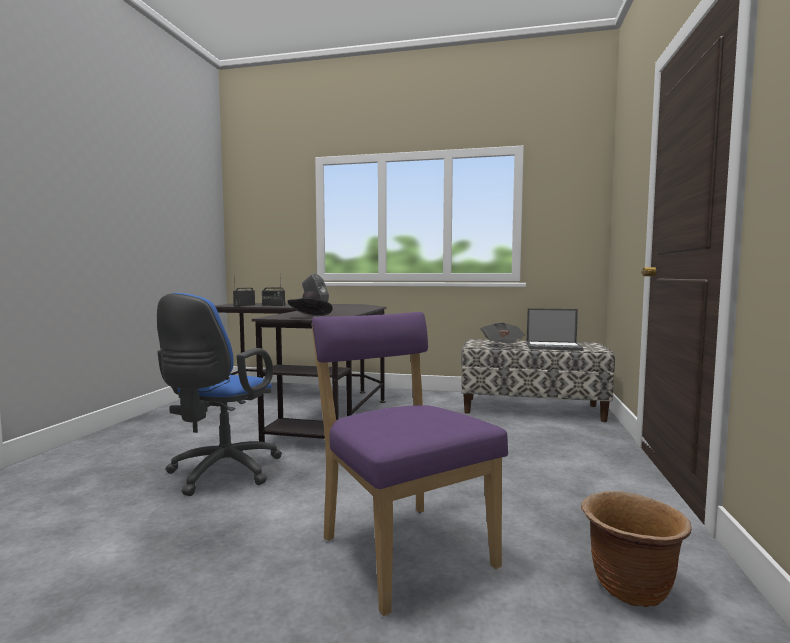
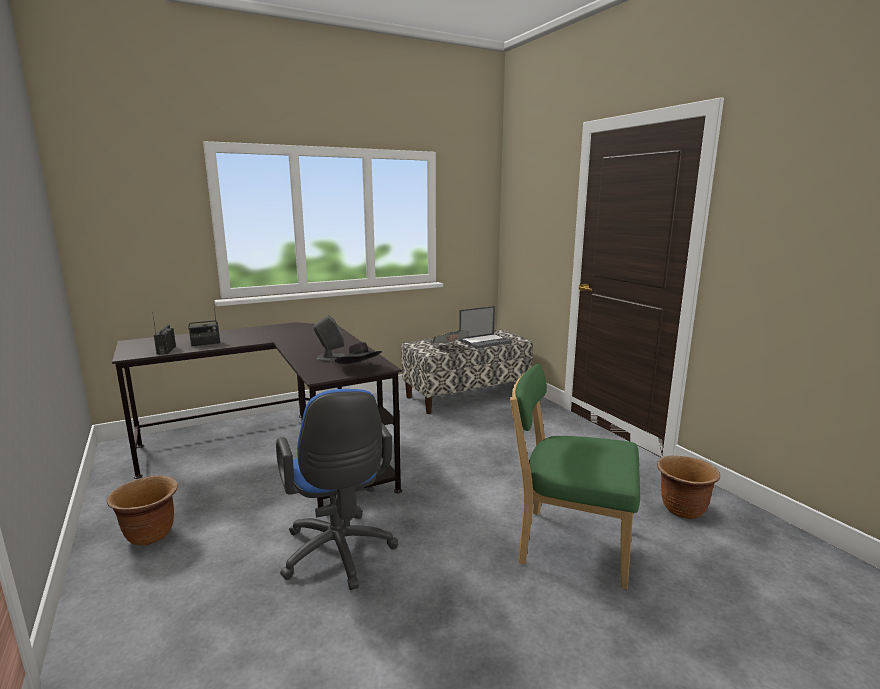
camera: 40 degrees left, 10 degrees up
(163, 426) = (150, 535): none -> brown planter
(402, 548) = (568, 544): purple chair -> green chair

